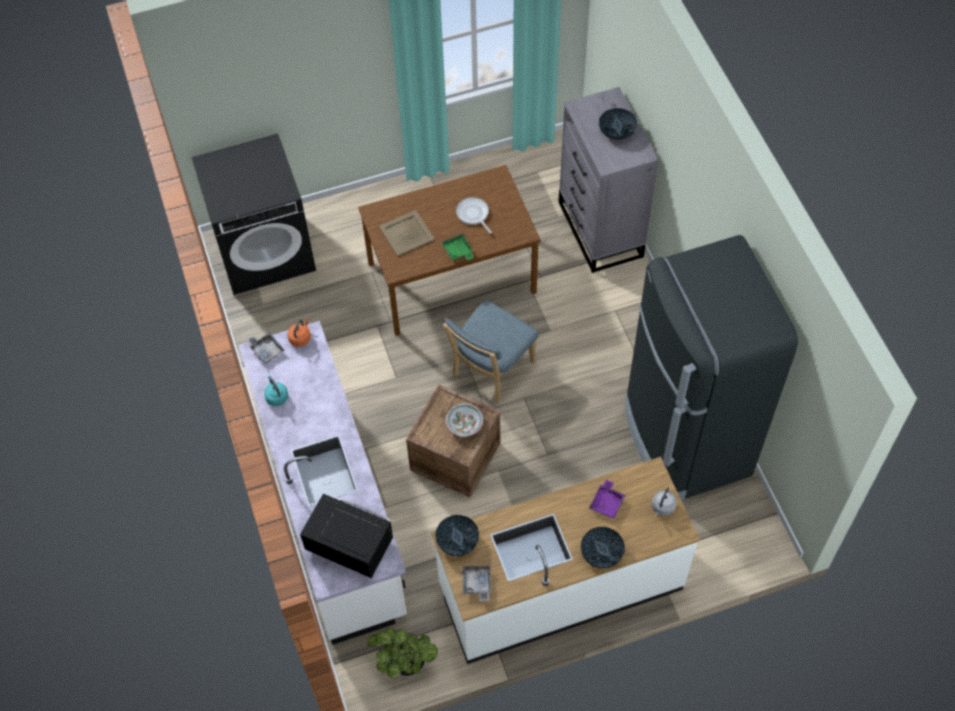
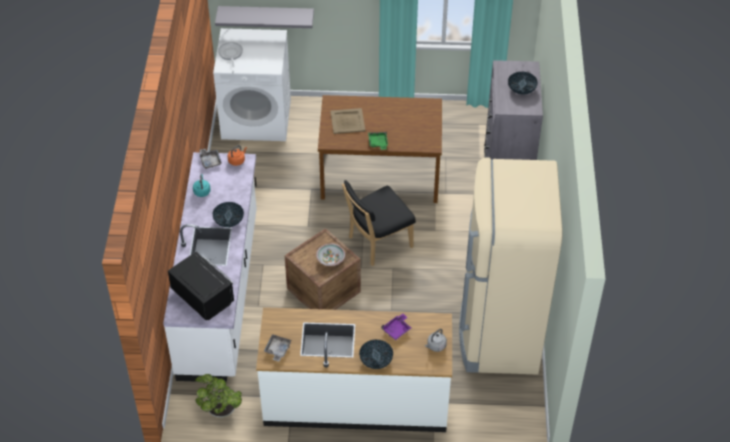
camera: 20 degrees right, 10 degrees down
(248, 124) = (266, 16): none -> grey shelf
(265, 251) = (257, 118): black washing machine -> white washing machine
(457, 541) = (278, 319): bowl -> bowl (229, 220)
(473, 214) = (401, 123): frying pan -> frying pan (230, 54)
(490, 371) = (377, 243): blue chair -> black chair
(685, 441) = (499, 335): black fridge -> beige fridge

